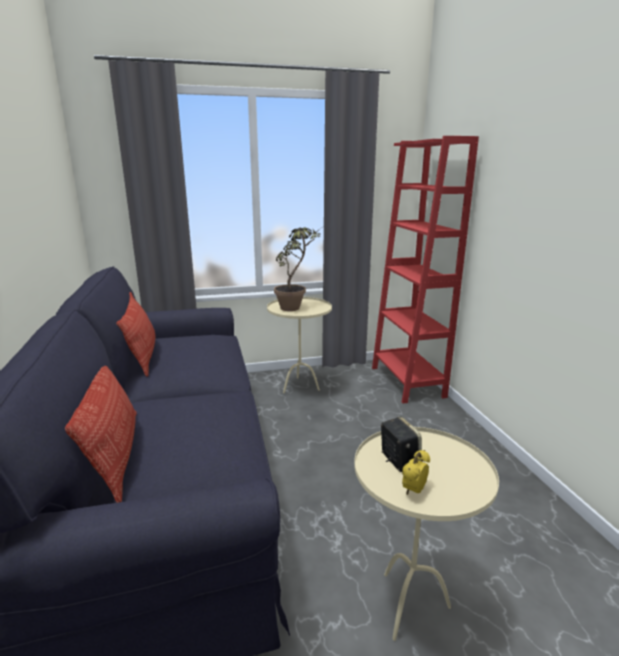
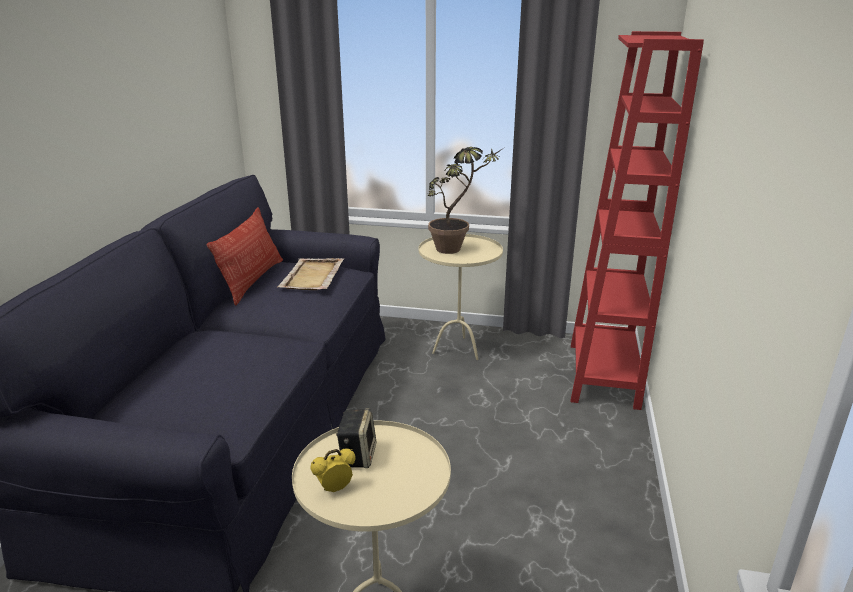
camera: 25 degrees right, 5 degrees up
(115, 454) = (145, 377): pillow -> none
(196, 344) = (312, 277): none -> beige tray

